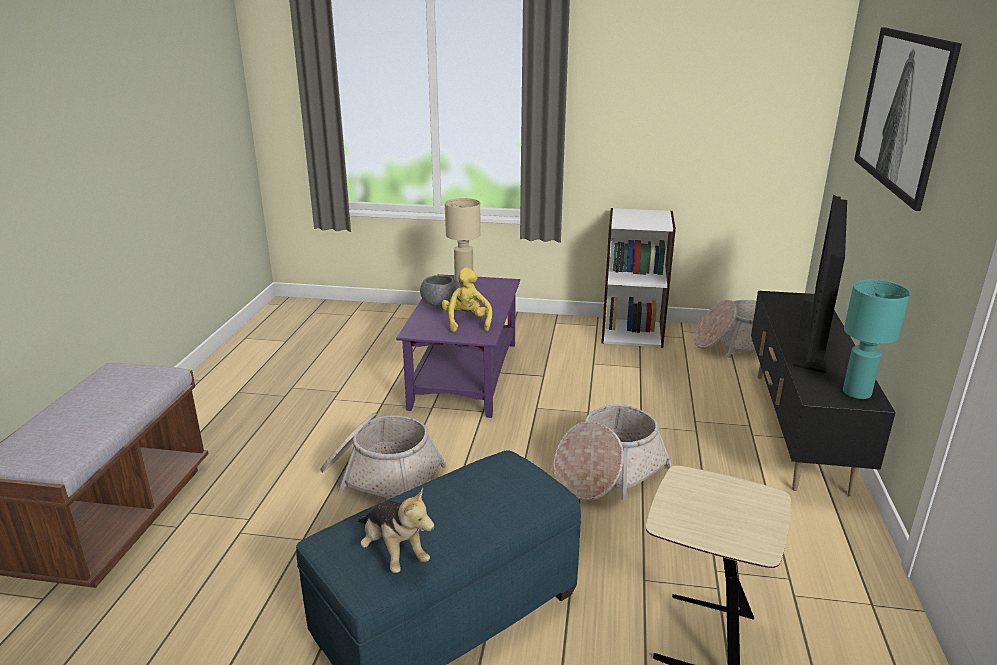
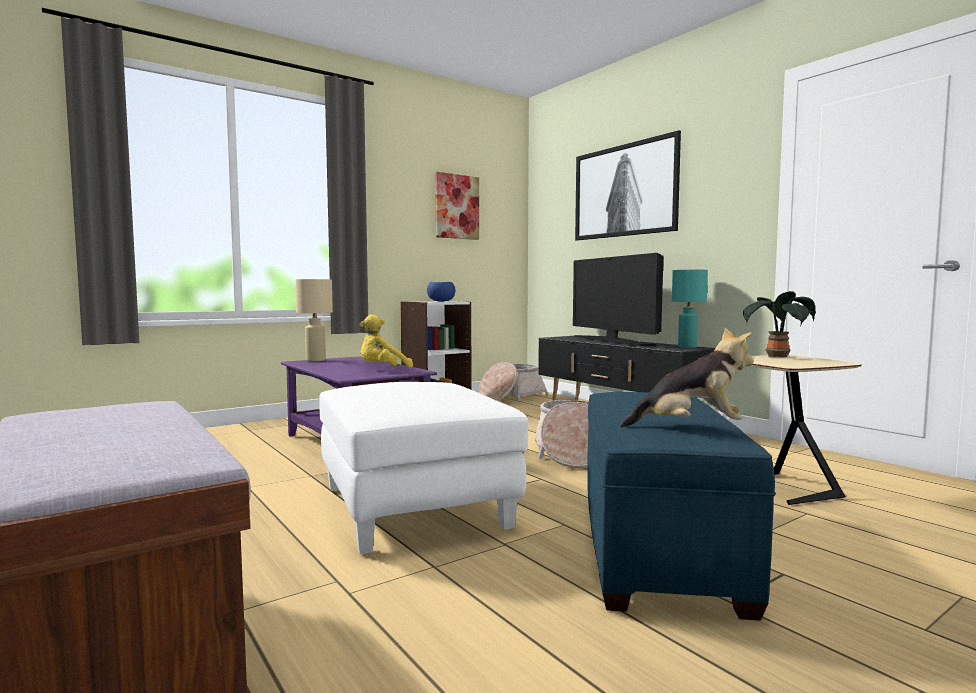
camera: 45 degrees left, 20 degrees down
(381, 475) = (413, 507): basket -> white ottoman
(439, 303) = (329, 368): grey bowl -> none
(467, 322) = (382, 369): yellow plush toy -> yellow plush toy turned 75 degrees counterclockwise
(645, 219) = (441, 301): none -> blue bowl
(709, 87) = (456, 207): none -> picture
(743, 495) = (777, 357): none -> potted plant

